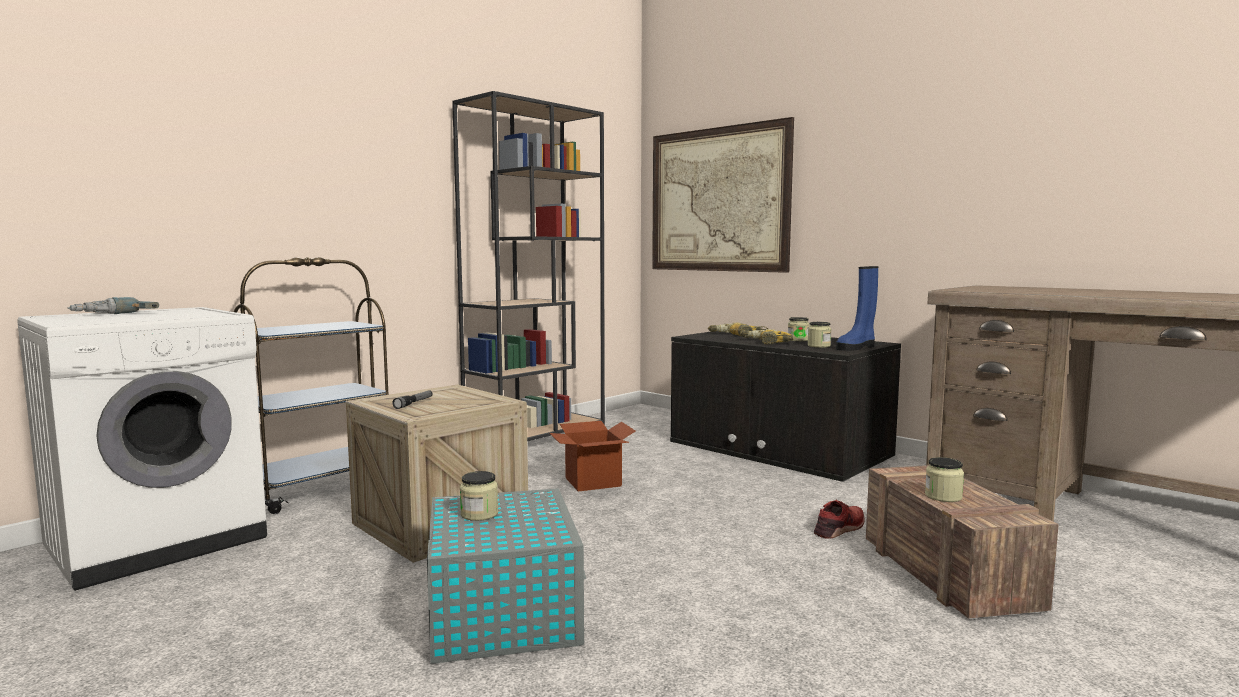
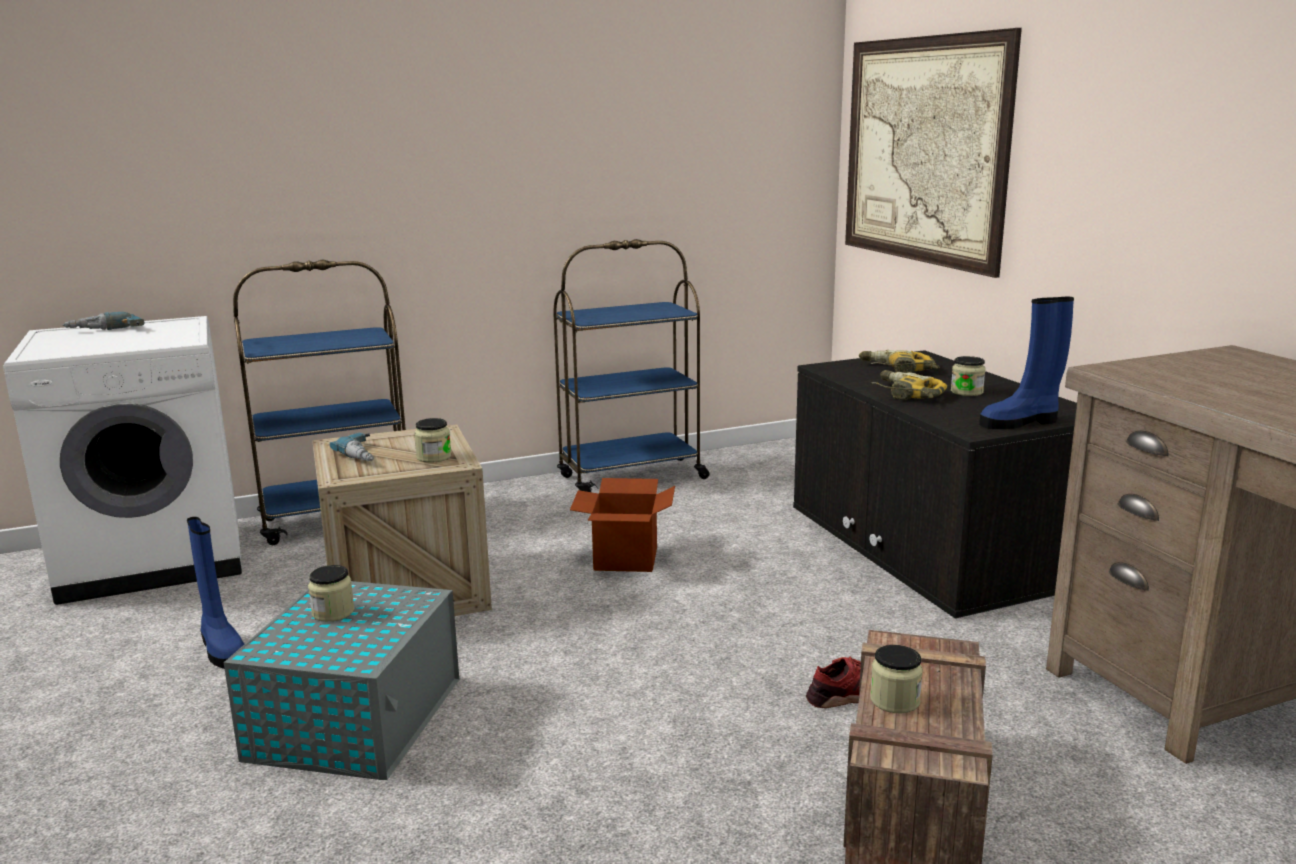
camera: 25 degrees right, 10 degrees up
(311, 590) = (222, 649): none -> blue boot
(414, 403) = (366, 455): flashlight -> power drill
(536, 439) = (630, 477): bookcase -> blue cart
(819, 346) = (969, 412): jar -> jar (434, 457)

